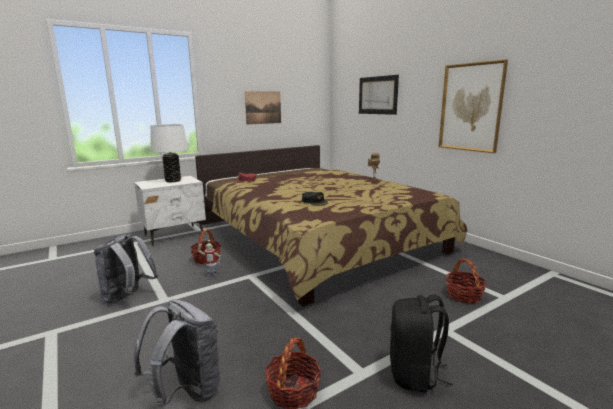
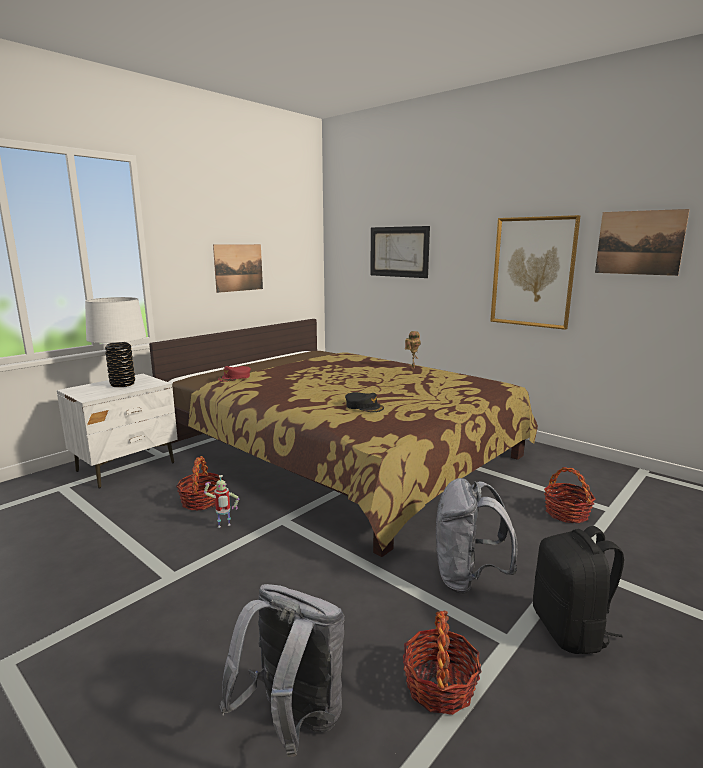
camera: 15 degrees left, 0 degrees up
(127, 297) = (107, 581): grey backpack -> grey backpack (467, 578)
(554, 79) = (639, 242): none -> picture

